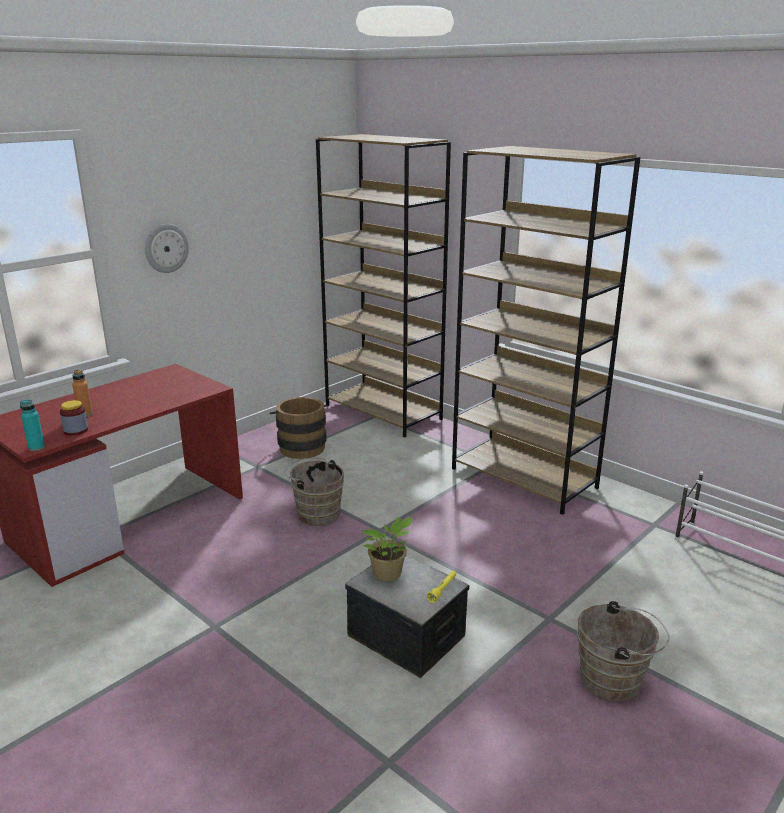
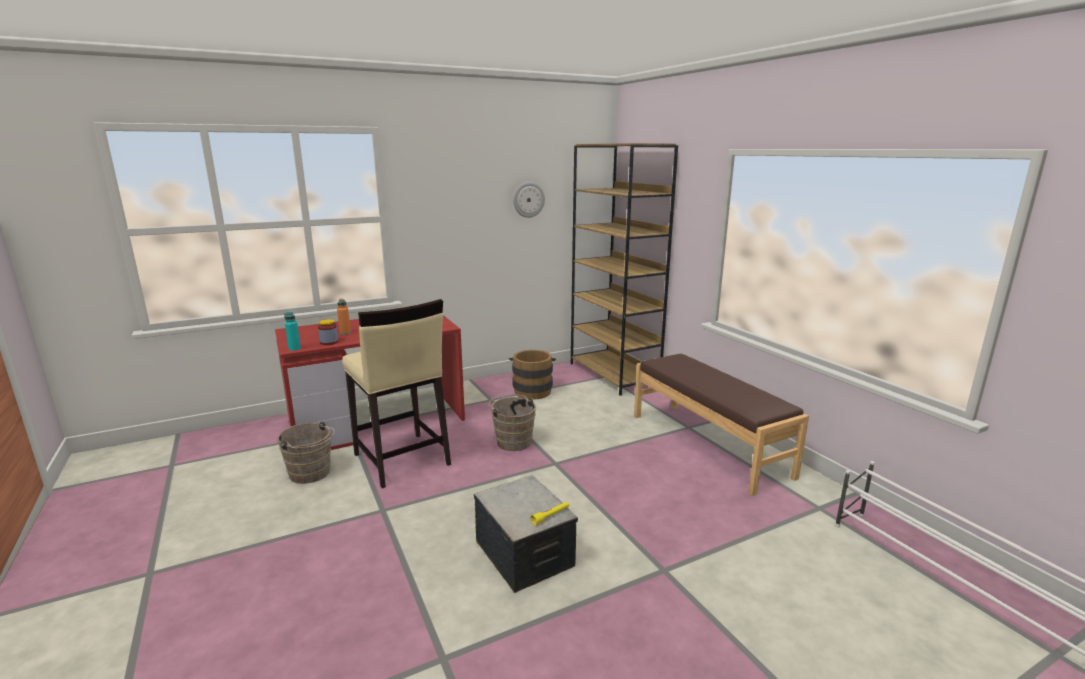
camera: 20 degrees right, 5 degrees down
(166, 248) = (439, 221): wall clock -> wall clock (528, 199)
(196, 562) = (401, 460): none -> beige stool
(389, 574) = (513, 494): potted plant -> none
(524, 478) = (708, 444): brown bookcase -> brown bench
(615, 681) = (698, 646): brown bucket -> brown bucket (312, 474)

